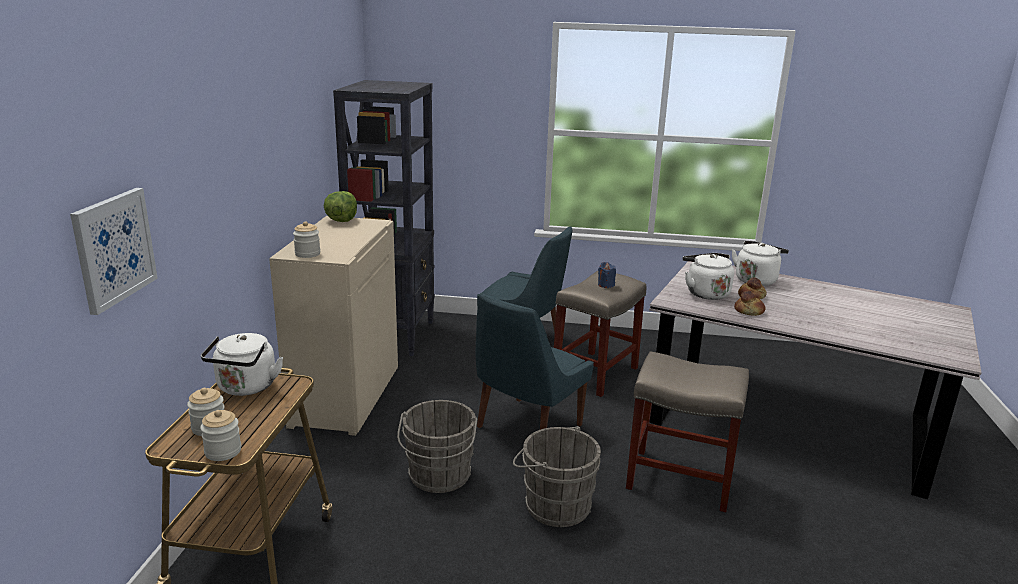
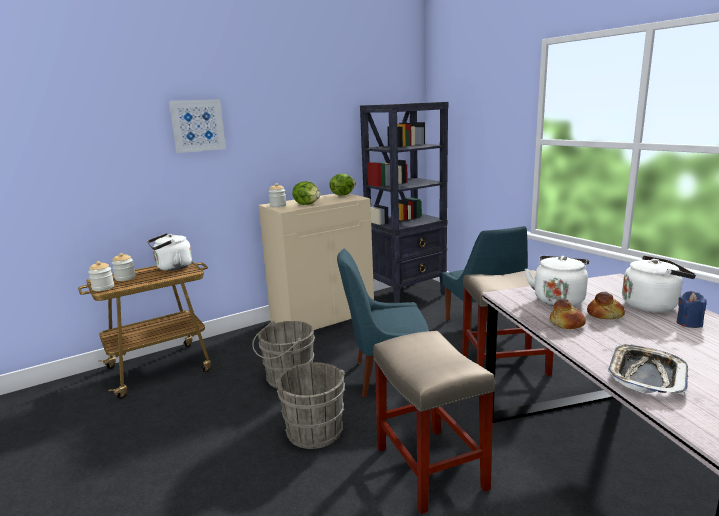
camera: 50 degrees right, 5 degrees down
(114, 248) = (94, 166): picture -> picture (197, 125)
(342, 244) = (307, 204): none -> lettuce
(606, 285) = (511, 279): blue candle -> blue candle (689, 323)
(844, 331) = (645, 375): none -> tray

